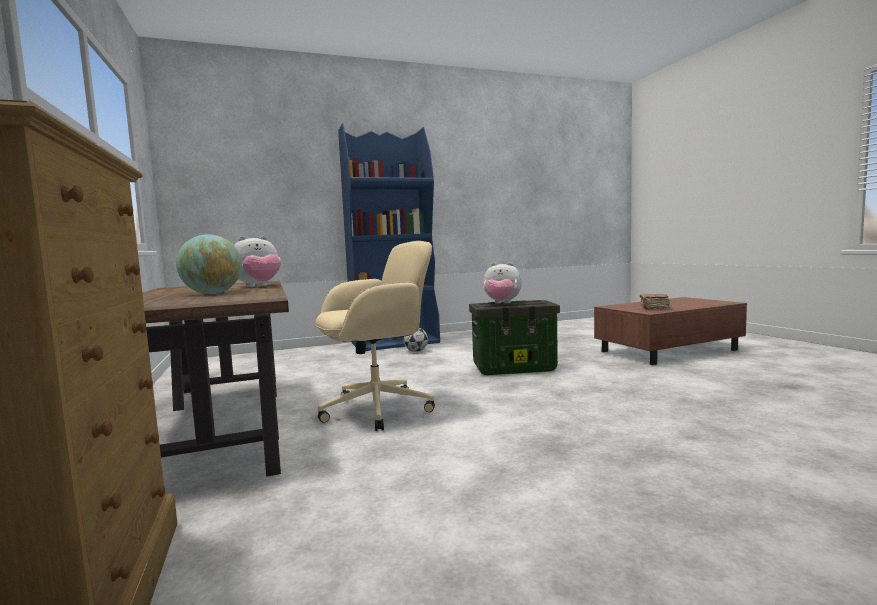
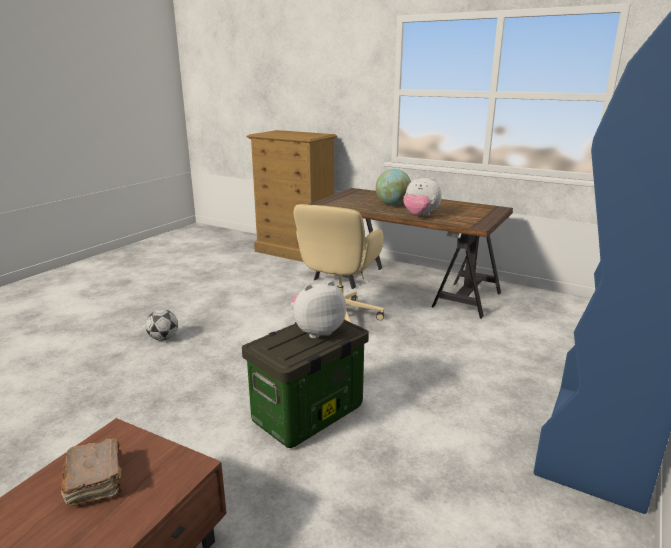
camera: 140 degrees right, 15 degrees up
(258, 286) = (420, 215): plush toy -> plush toy turned 75 degrees counterclockwise
(416, 351) = (498, 421): football -> football (163, 338)

